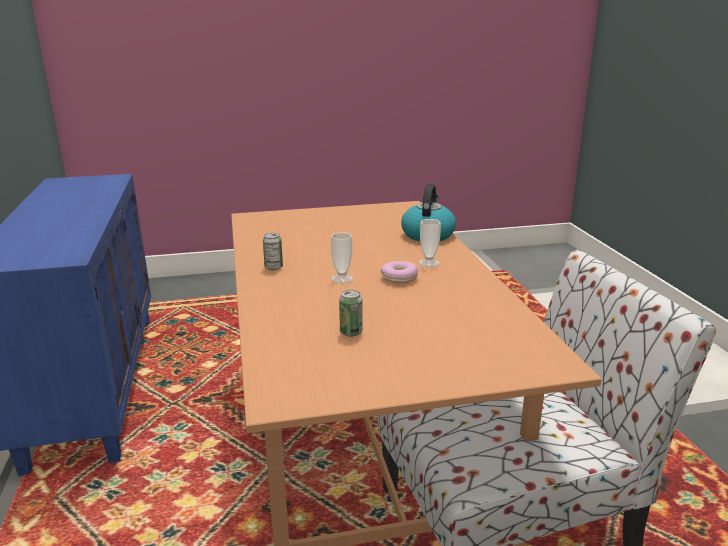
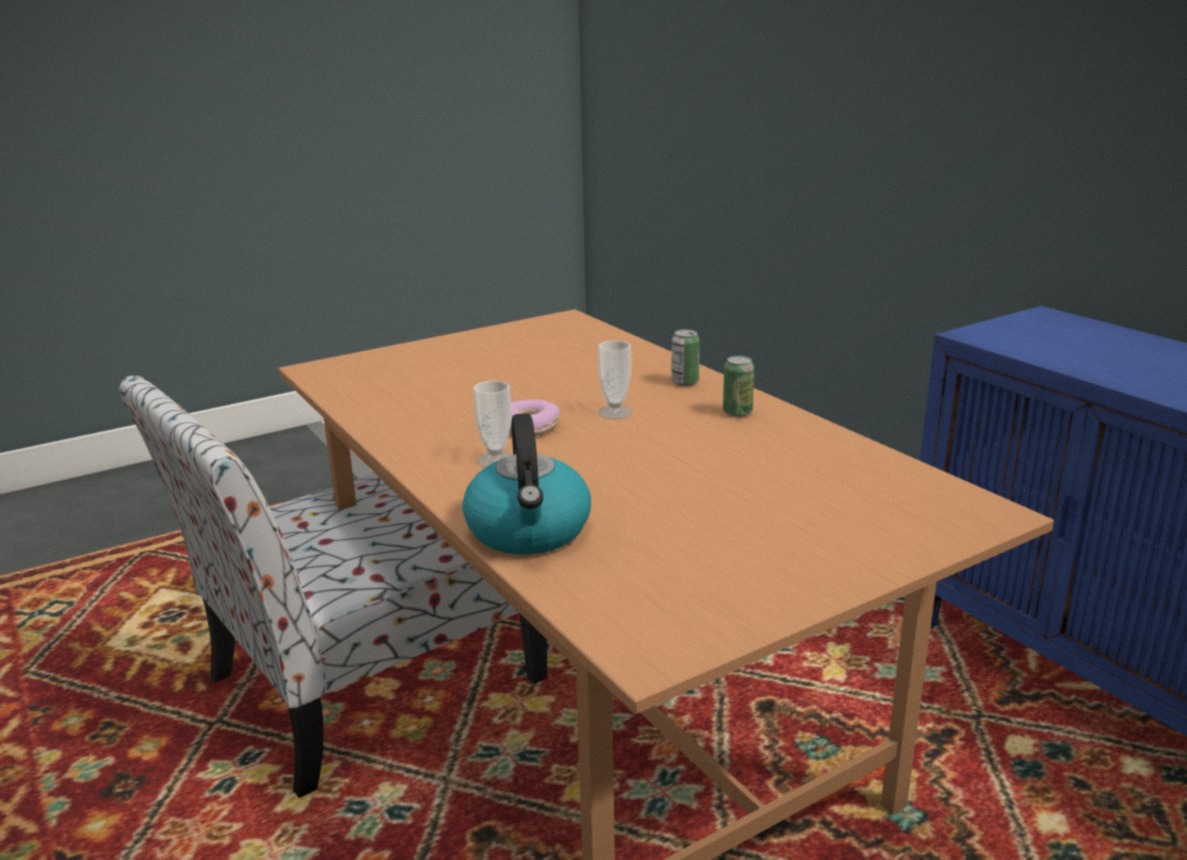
camera: 160 degrees right, 0 degrees up
(351, 332) = (545, 362): can -> can (685, 382)

